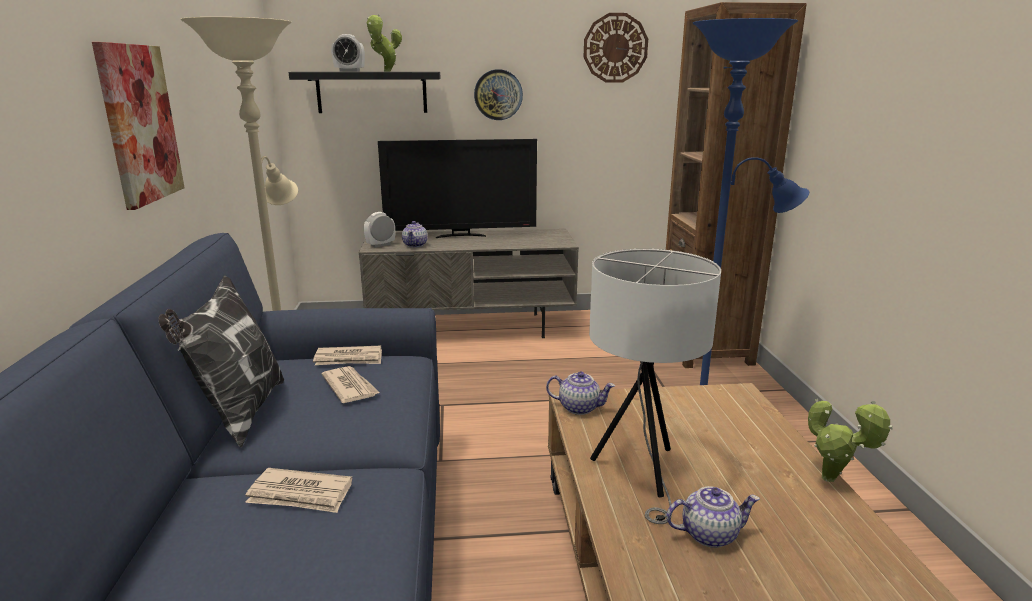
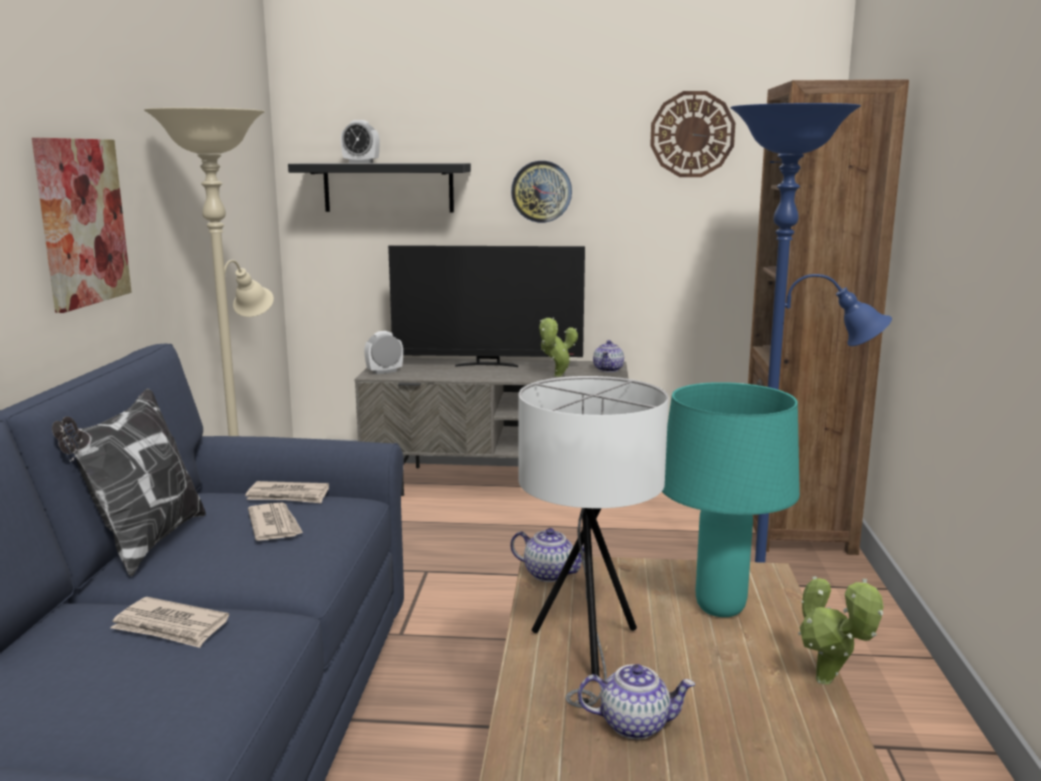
camera: 10 degrees right, 5 degrees down
(386, 71) = (401, 163): potted plant -> potted plant (556, 376)
(415, 245) = (426, 373): teapot -> teapot (608, 369)
(723, 424) = (721, 608): none -> turquoise table lamp

